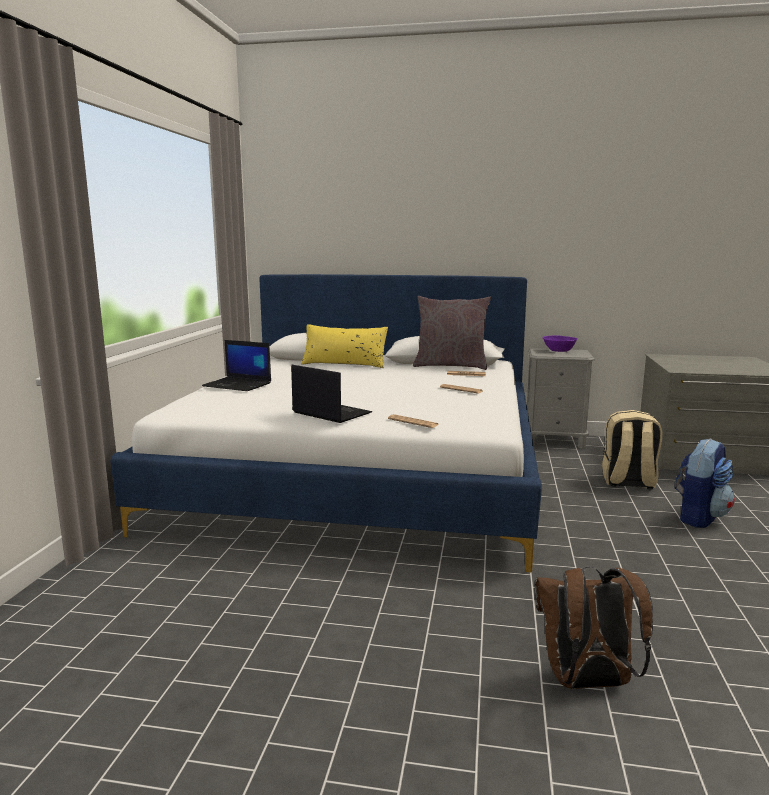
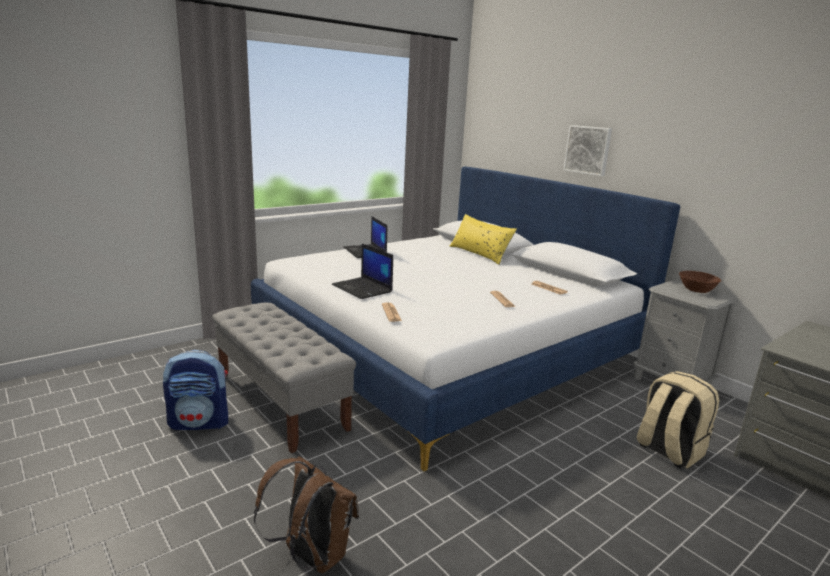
camera: 40 degrees right, 5 degrees up
(298, 584) = (281, 401): none -> grey bench
(330, 413) = (363, 288): laptop -> laptop turned 150 degrees clockwise
(420, 239) = (588, 150): none -> picture
(450, 366) = (559, 277): grey pillow -> none
(559, 351) = (696, 290): purple bowl -> brown bowl
(699, 517) = (676, 515): backpack -> backpack (200, 422)

